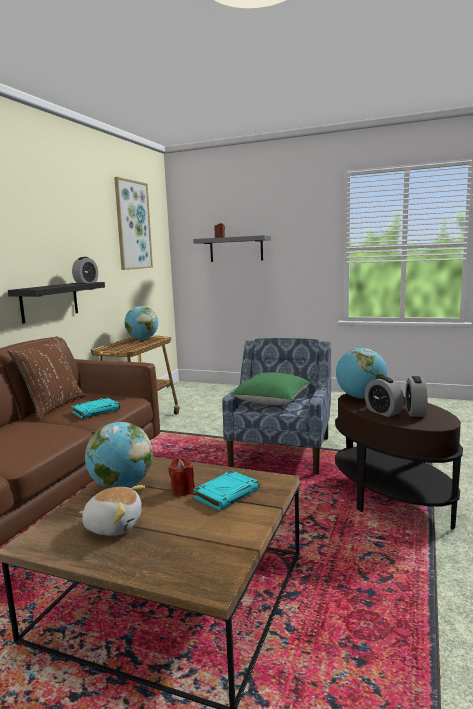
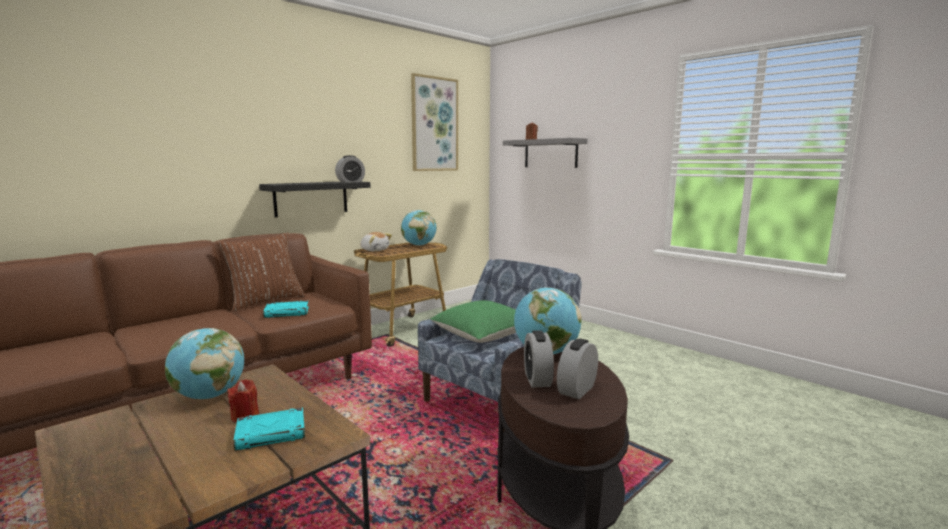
camera: 25 degrees right, 0 degrees up
(113, 525) = (139, 435): plush toy -> plush toy (375, 250)

